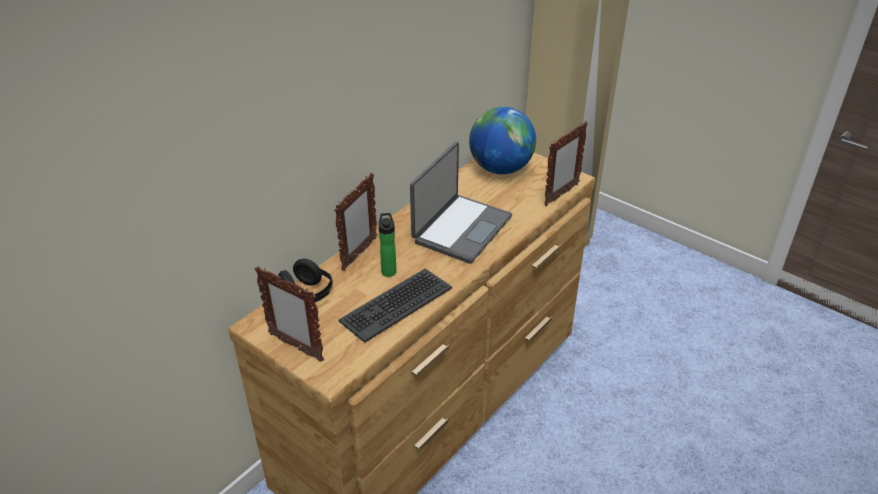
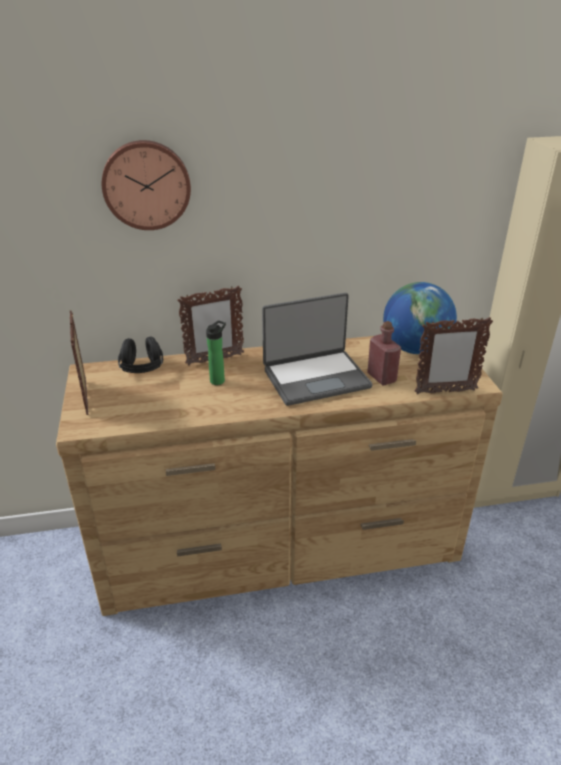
camera: 40 degrees right, 5 degrees down
(280, 106) = (146, 185): none -> wall clock
(396, 304) = (189, 405): keyboard -> none
(507, 205) = (381, 377): none -> red bottle

